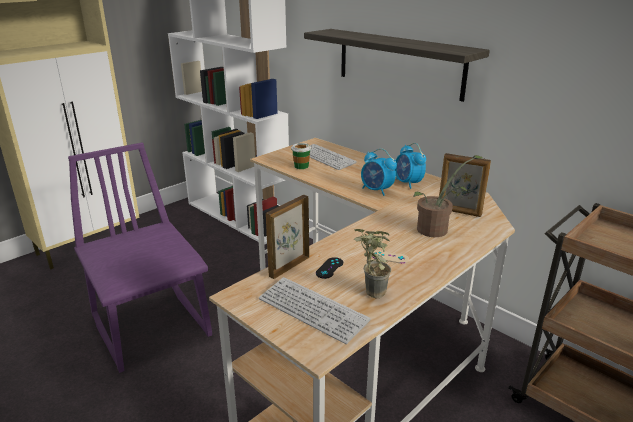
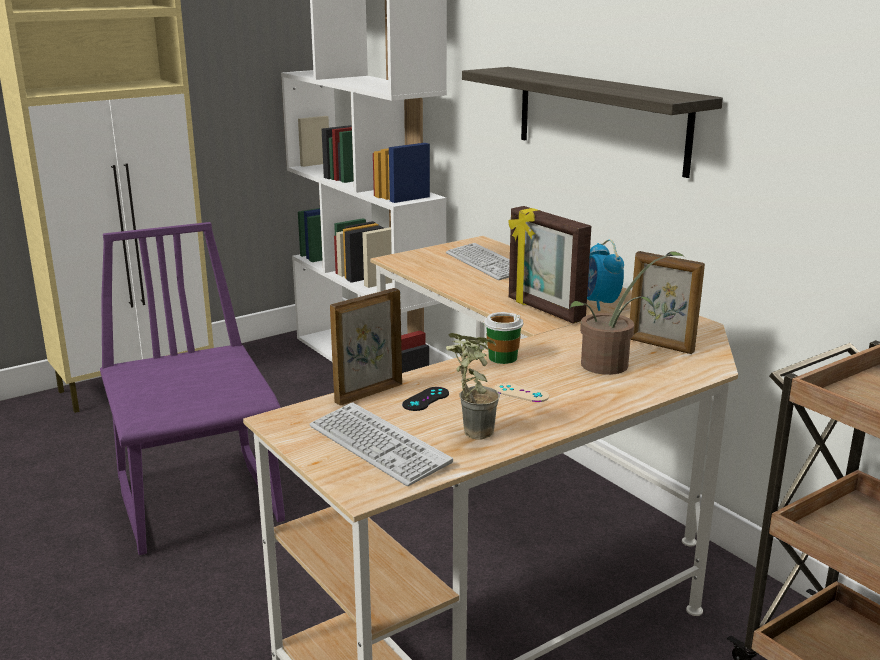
camera: 10 degrees right, 5 degrees down
(301, 166) = (443, 272): cup -> cup (502, 358)
(376, 190) = (544, 310): alarm clock -> picture frame

